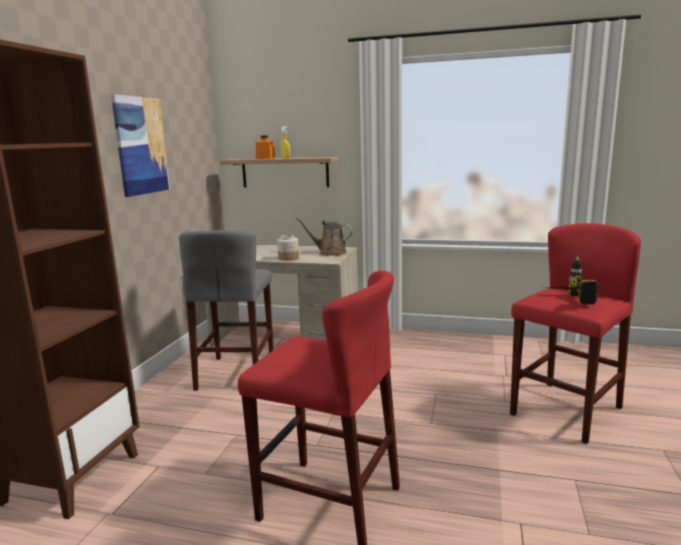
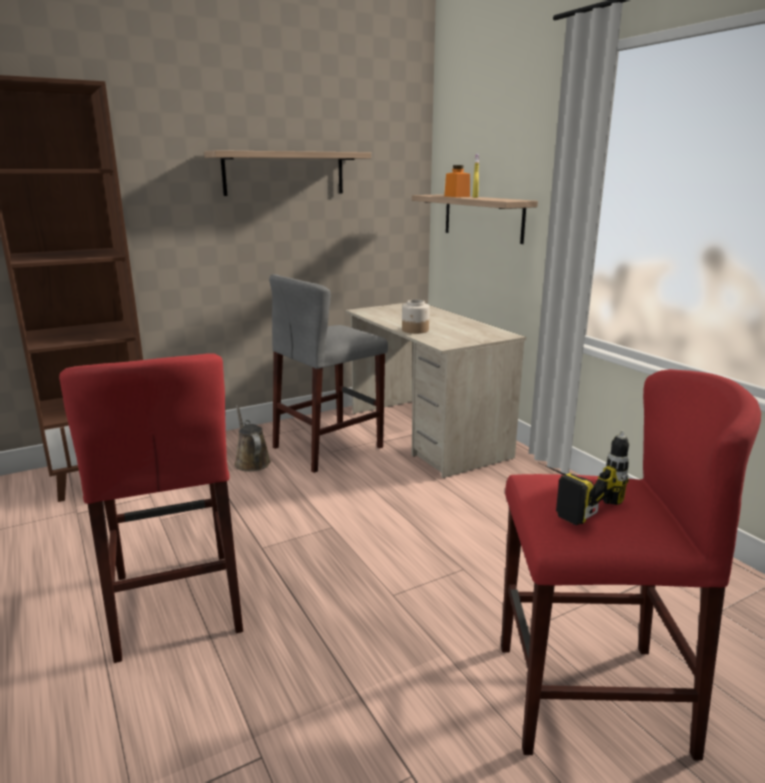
camera: 45 degrees right, 5 degrees up
(141, 146) = (284, 173): picture -> shelf
(330, 252) = (474, 335): brown watering can -> brown watering can (251, 462)

